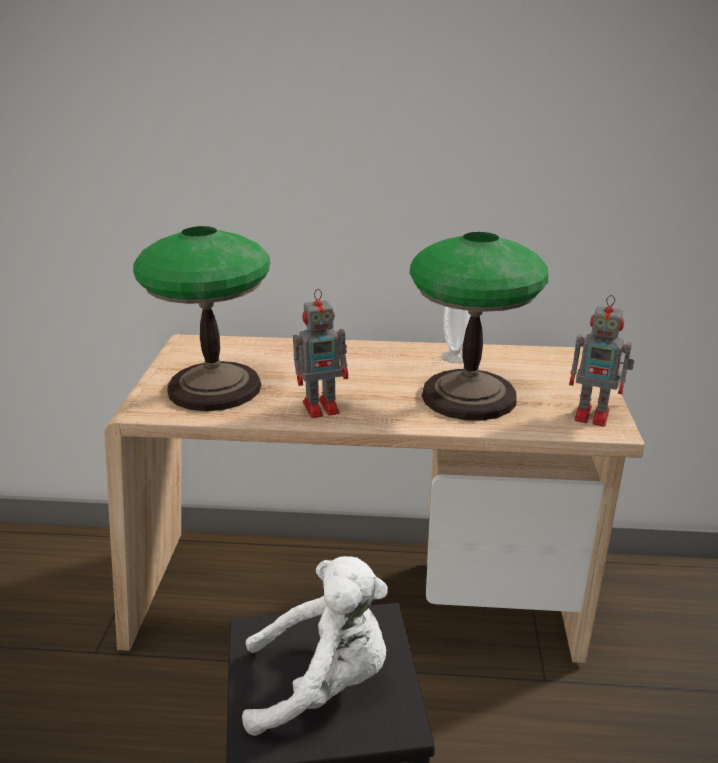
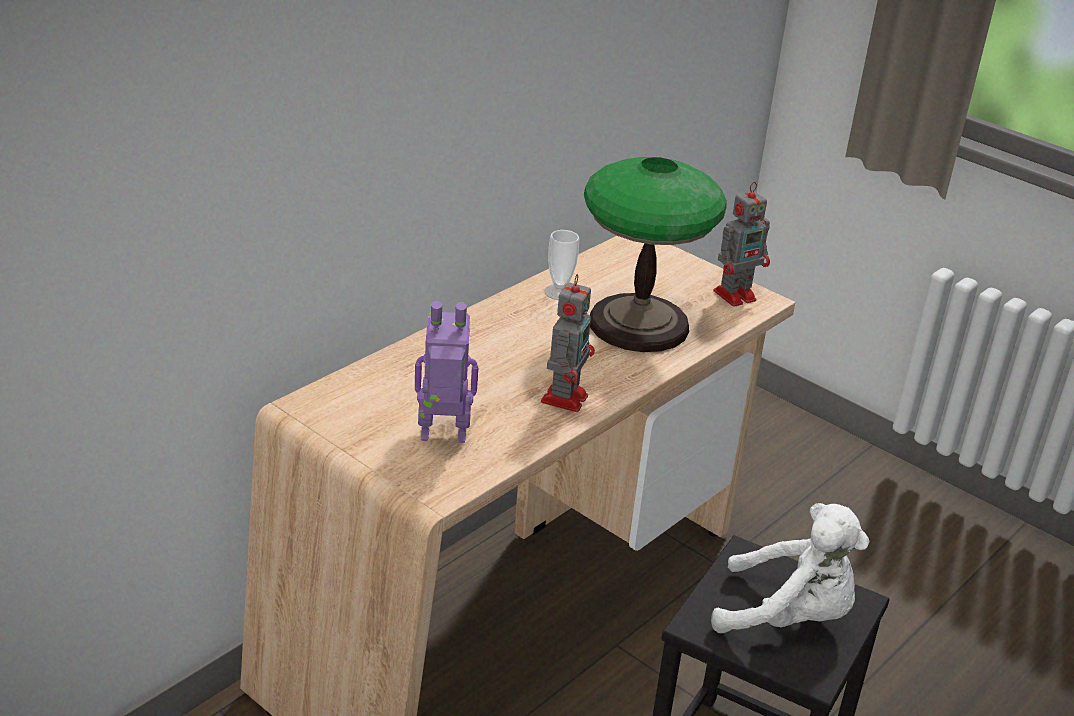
camera: 55 degrees left, 5 degrees up
(213, 388) = (443, 435): table lamp -> toy robot
(323, 684) = (788, 617): white plush toy -> white plush toy turned 75 degrees clockwise

